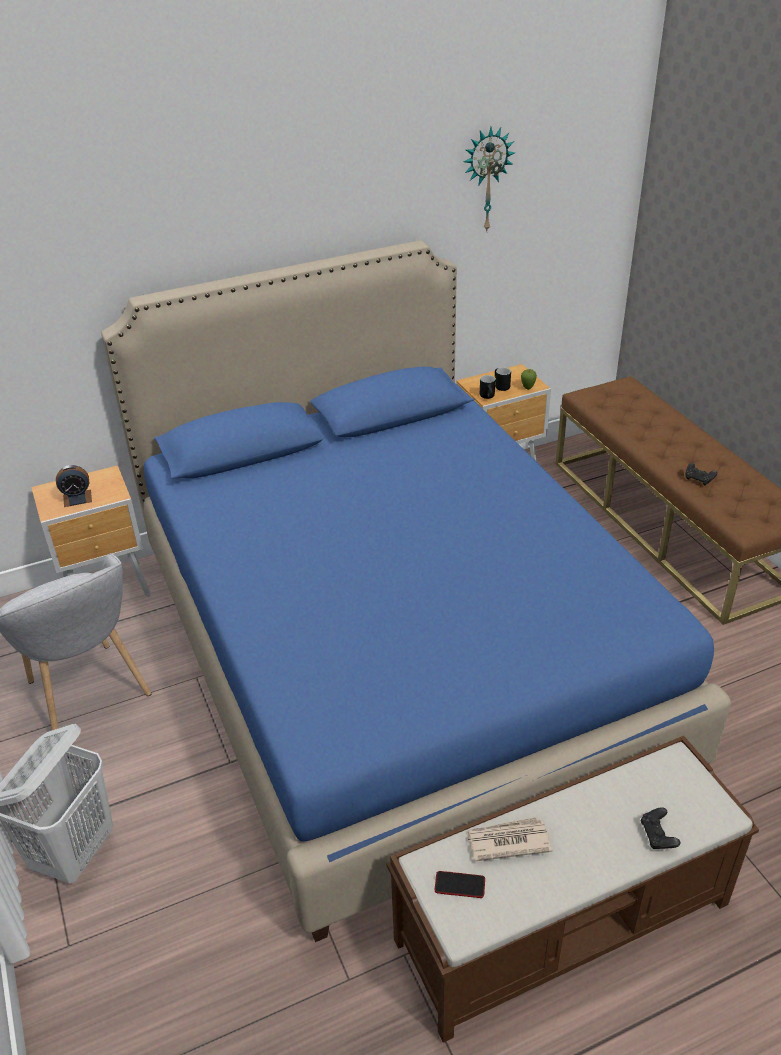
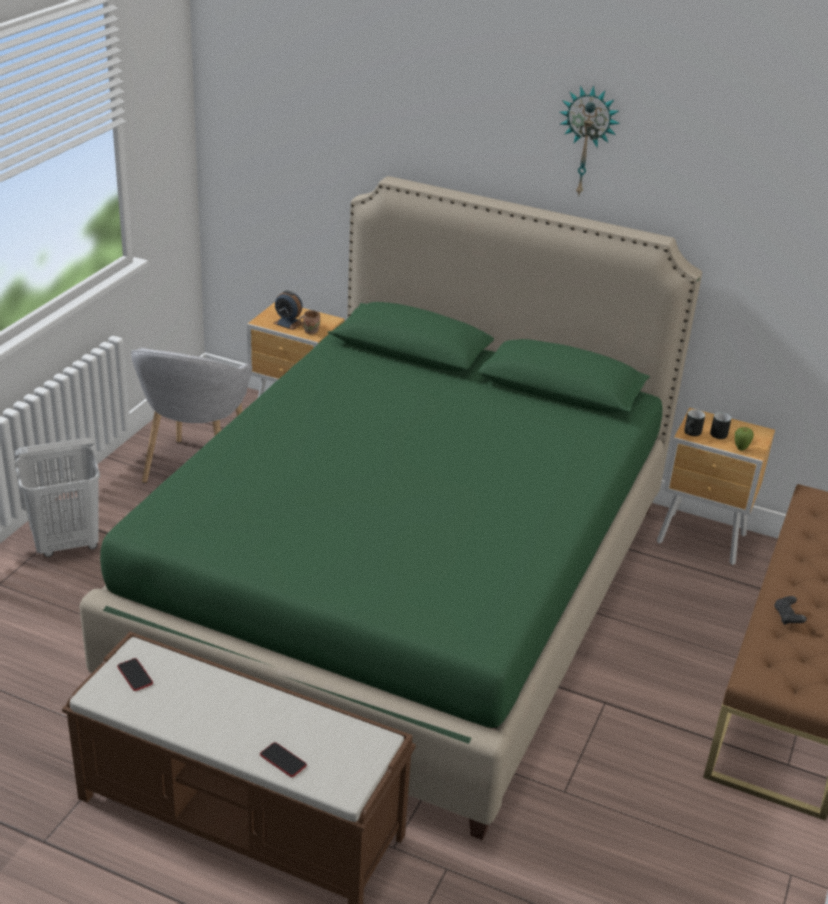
camera: 45 degrees right, 5 degrees down
(108, 493) = (310, 331): none -> brown mug
(393, 654) = (405, 590): blue bed -> green bed
(486, 179) = (769, 205): wall clock -> wall clock (587, 141)
(507, 841) = (197, 681): newspaper -> none
(658, 836) = (283, 760): black game controller -> phone

